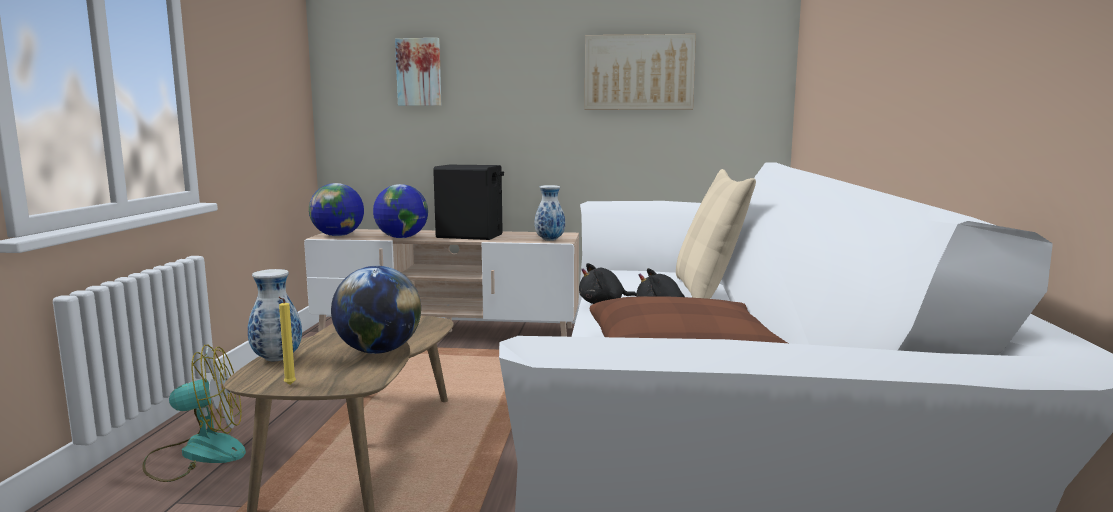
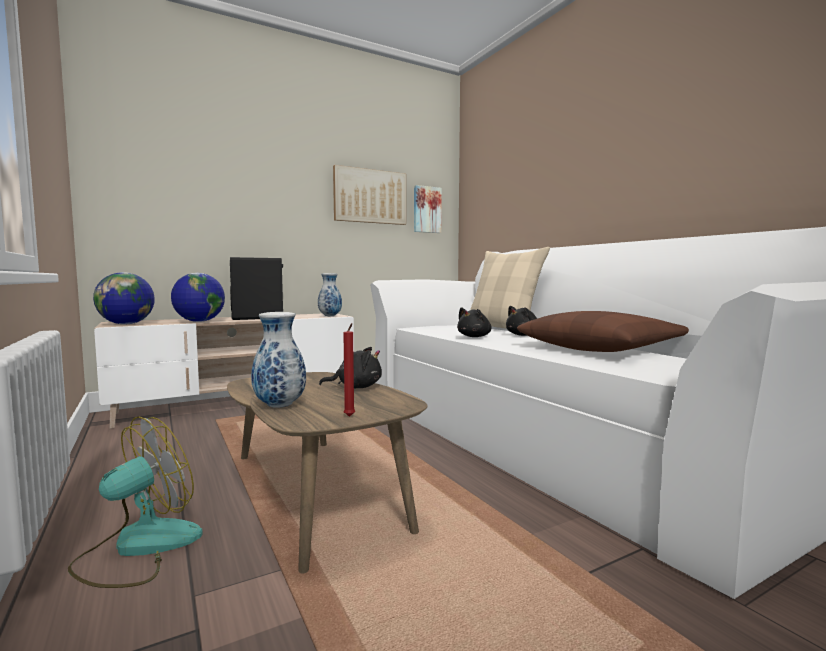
camera: 35 degrees left, 5 degrees down
(289, 385) = (350, 417): yellow candle -> red candle
(378, 351) = (356, 387): globe -> black plush toy
(419, 72) = (193, 178): picture -> picture (426, 210)

